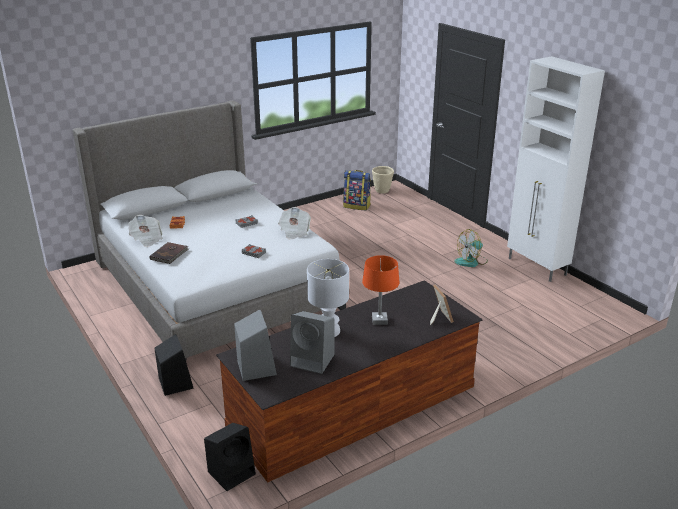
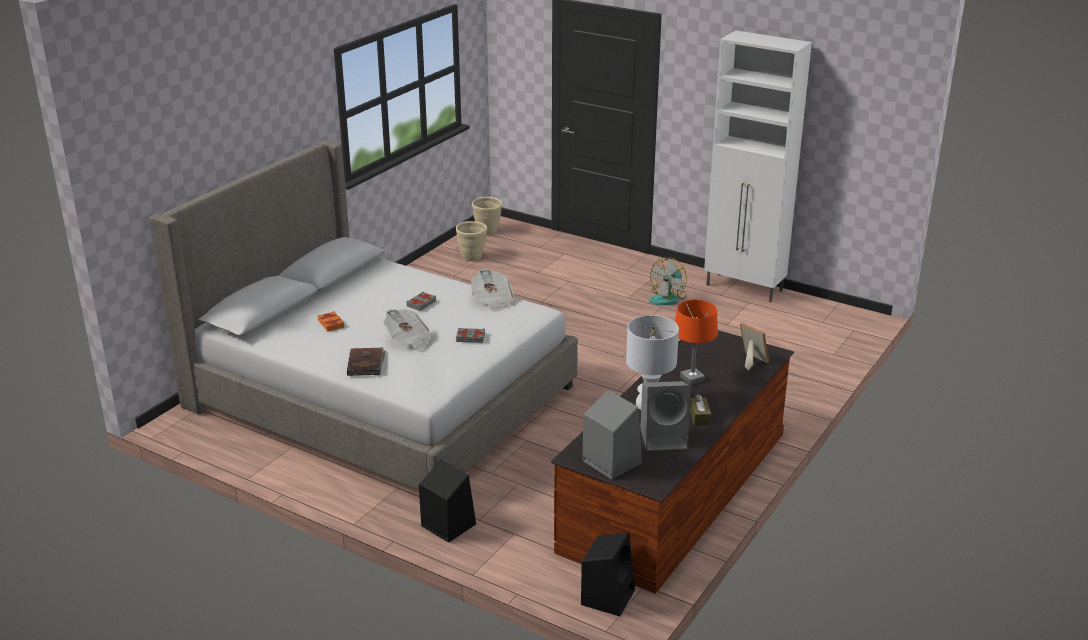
camera: 25 degrees left, 0 degrees up
(146, 239) = (310, 352): newspaper -> newspaper (409, 340)
(356, 351) = (699, 417): none -> brown tissue box
(357, 206) = (472, 257): backpack -> beige planter

